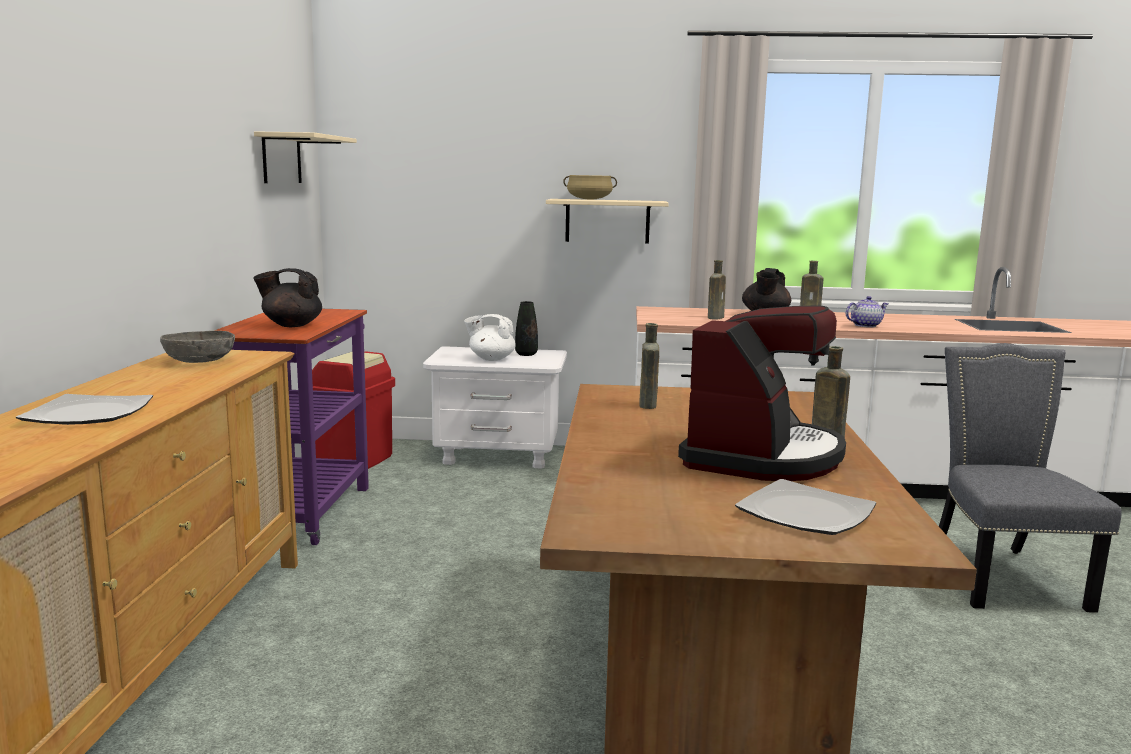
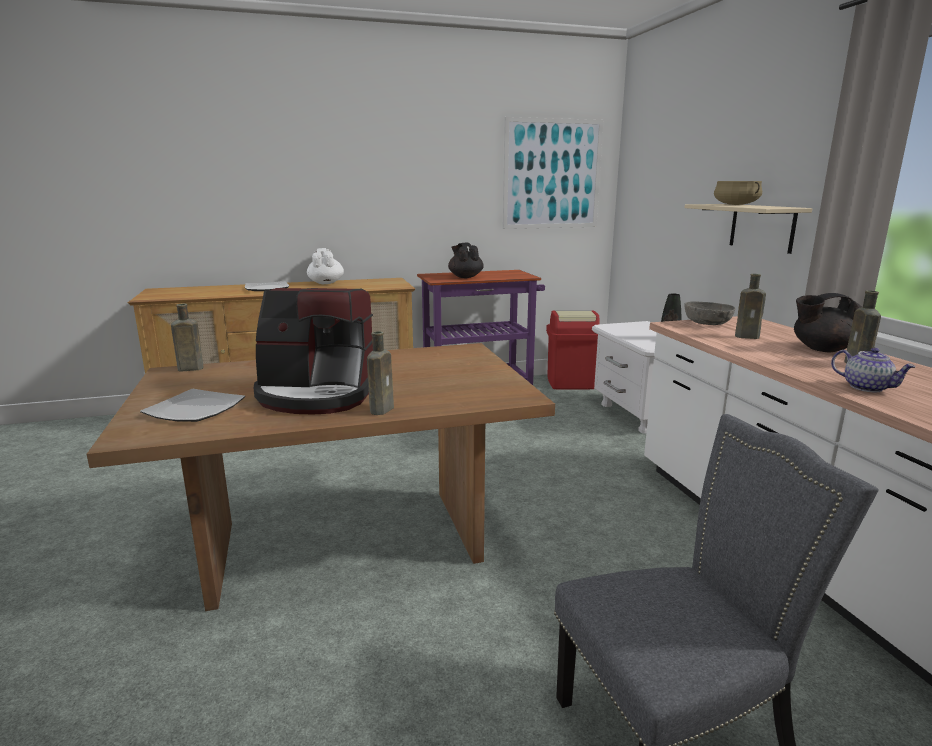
camera: 70 degrees right, 5 degrees up
(200, 361) = (374, 282): grey bowl -> grey bowl (707, 323)
(281, 159) = (552, 174): beige shelf -> picture
(491, 359) = (633, 334): white teapot -> white teapot (326, 283)
(648, 405) = (434, 361): brown bottle -> brown bottle (188, 369)

